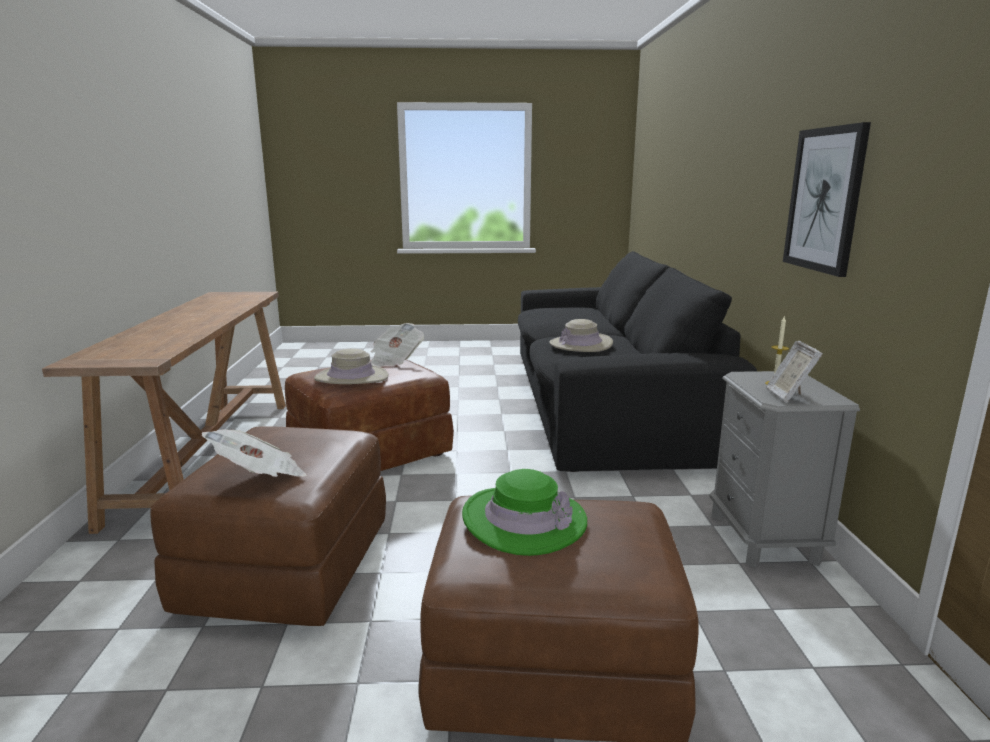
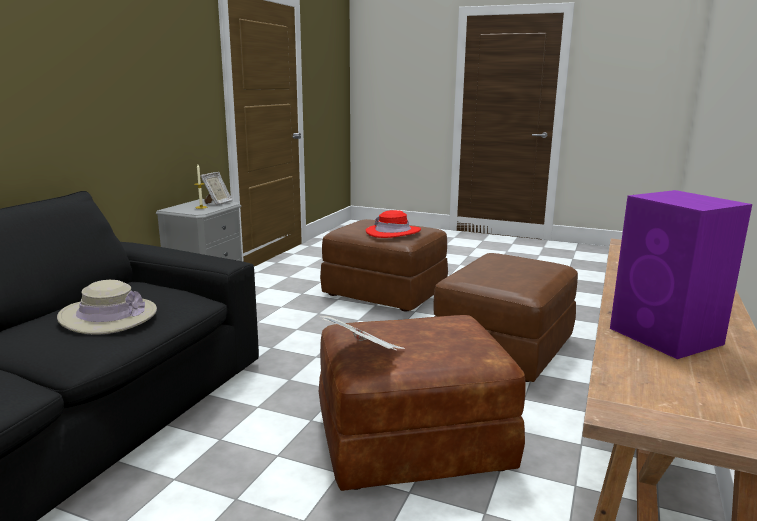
camera: 155 degrees left, 0 degrees up
(216, 308) = (667, 337): none -> purple speaker
(260, 476) = (516, 261): newspaper -> none
(351, 377) = (437, 331): beige hat -> none
(524, 520) = (393, 232): green hat -> red hat
(825, 200) = (128, 93): picture -> none

